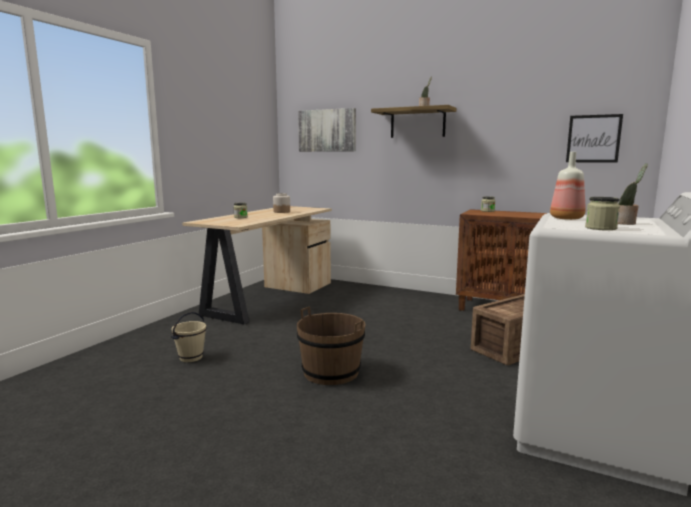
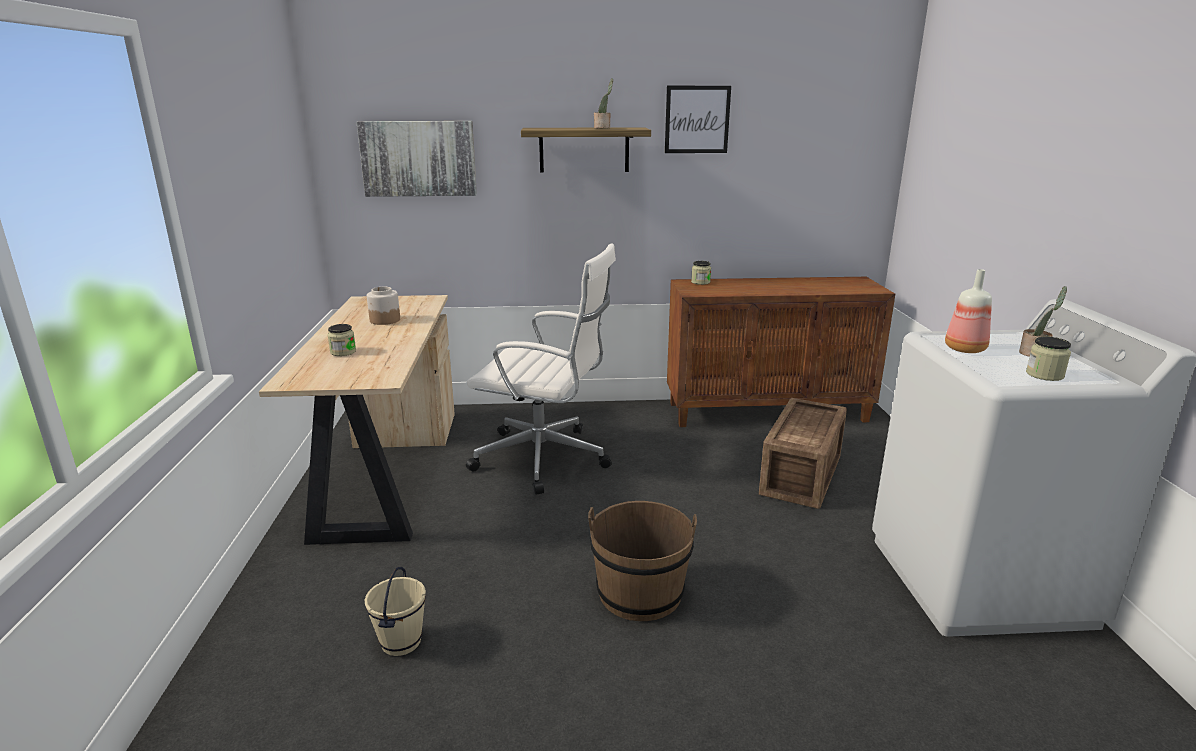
camera: 30 degrees left, 10 degrees up
(355, 308) = (545, 459): none -> white office chair
(593, 138) = (826, 177): picture -> picture (697, 119)

